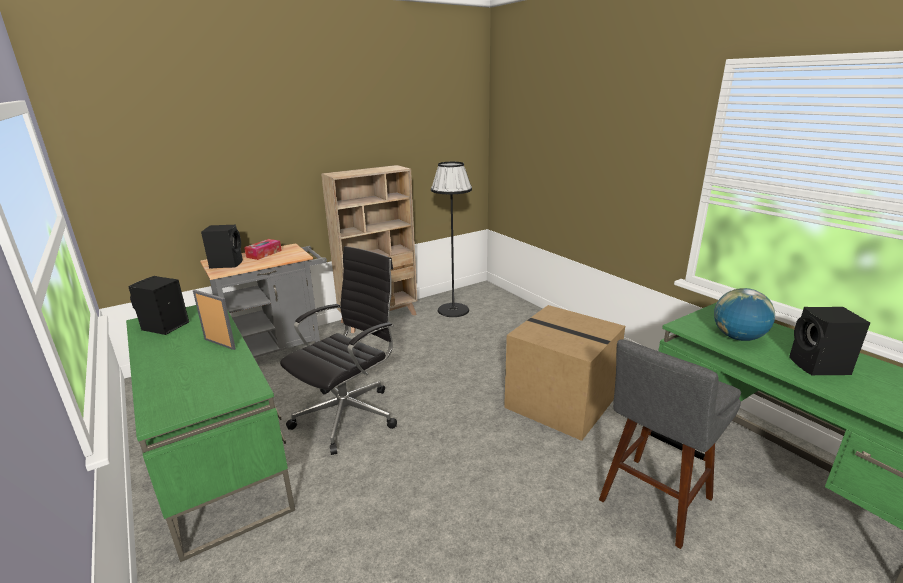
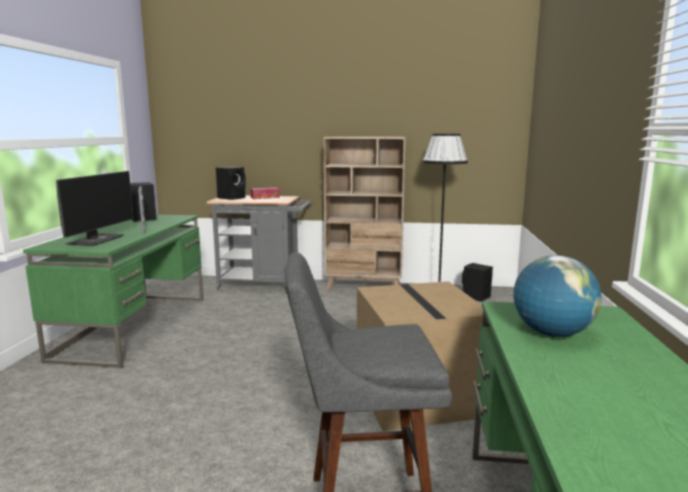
camera: 40 degrees right, 10 degrees down
(203, 381) = (96, 240): none -> monitor
(349, 415) = (238, 334): black office chair -> none
(819, 367) = (599, 388): black speaker -> black speaker (475, 297)

